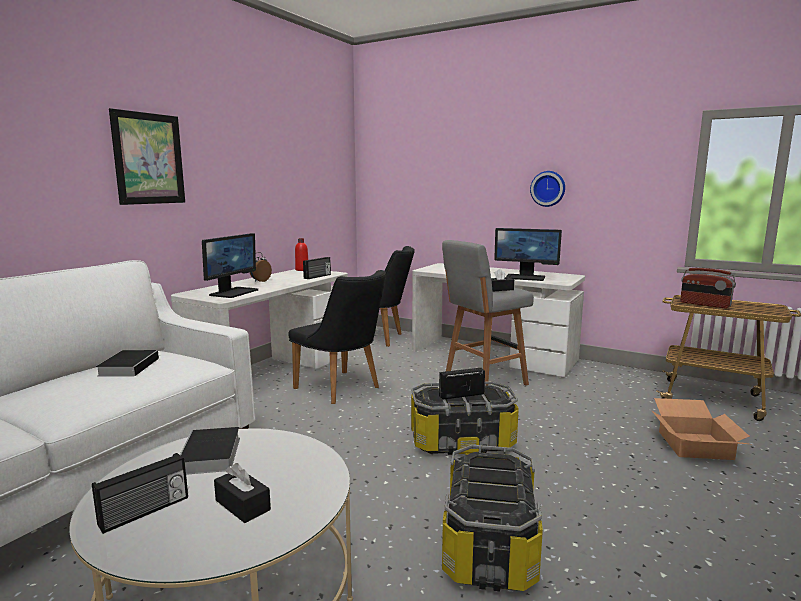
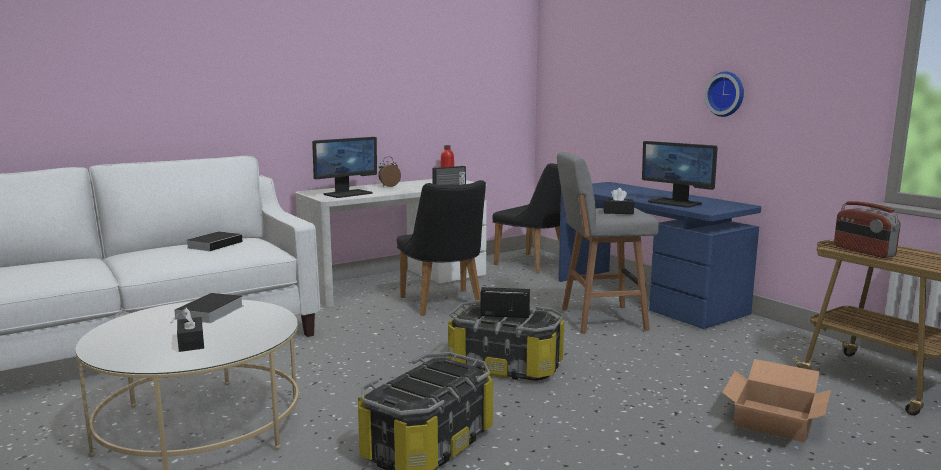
camera: 25 degrees right, 0 degrees up
(145, 512) = (132, 334): radio -> none
(149, 159) = (282, 64): picture -> none
(493, 355) = (647, 296): white desk -> blue desk

